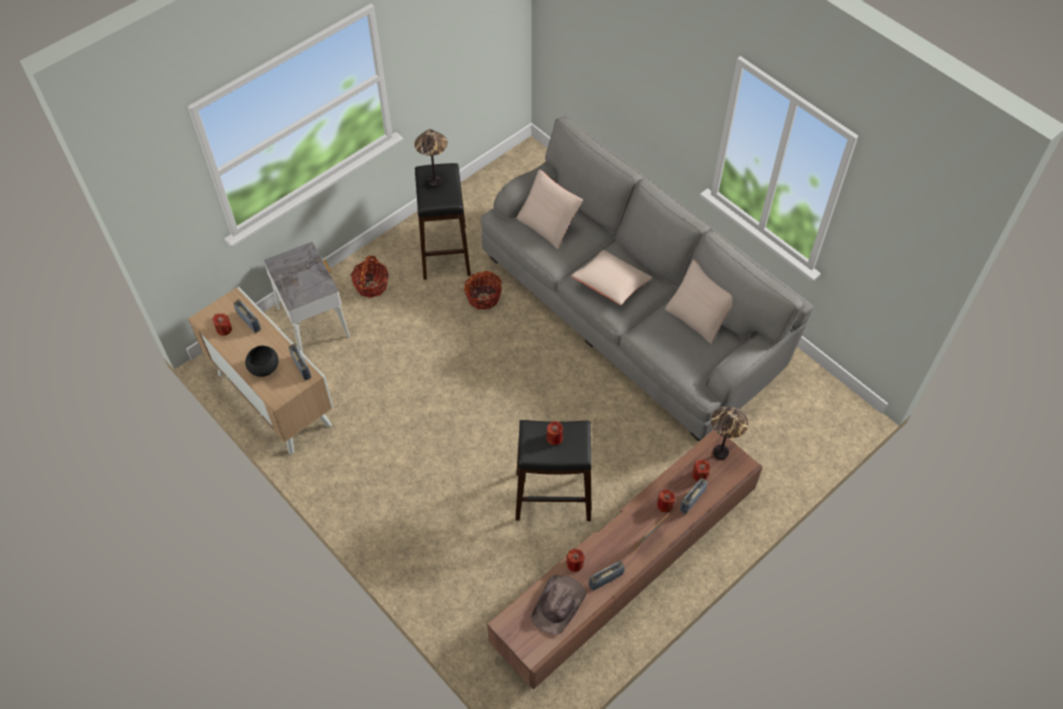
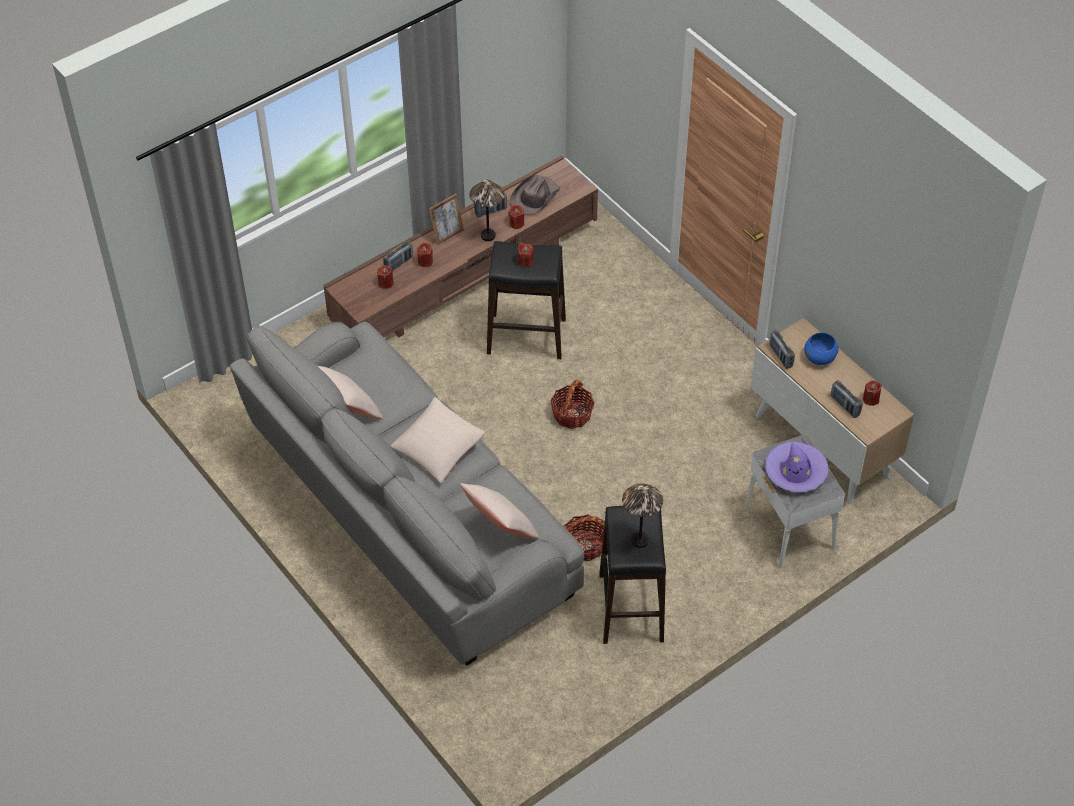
camera: 175 degrees left, 5 degrees down
(264, 368) = (820, 358): black bowl -> blue bowl
(302, 275) = (796, 472): none -> purple hat
(371, 285) = (722, 570): basket -> basket (572, 414)
(720, 453) = (360, 300): table lamp -> table lamp (488, 235)

